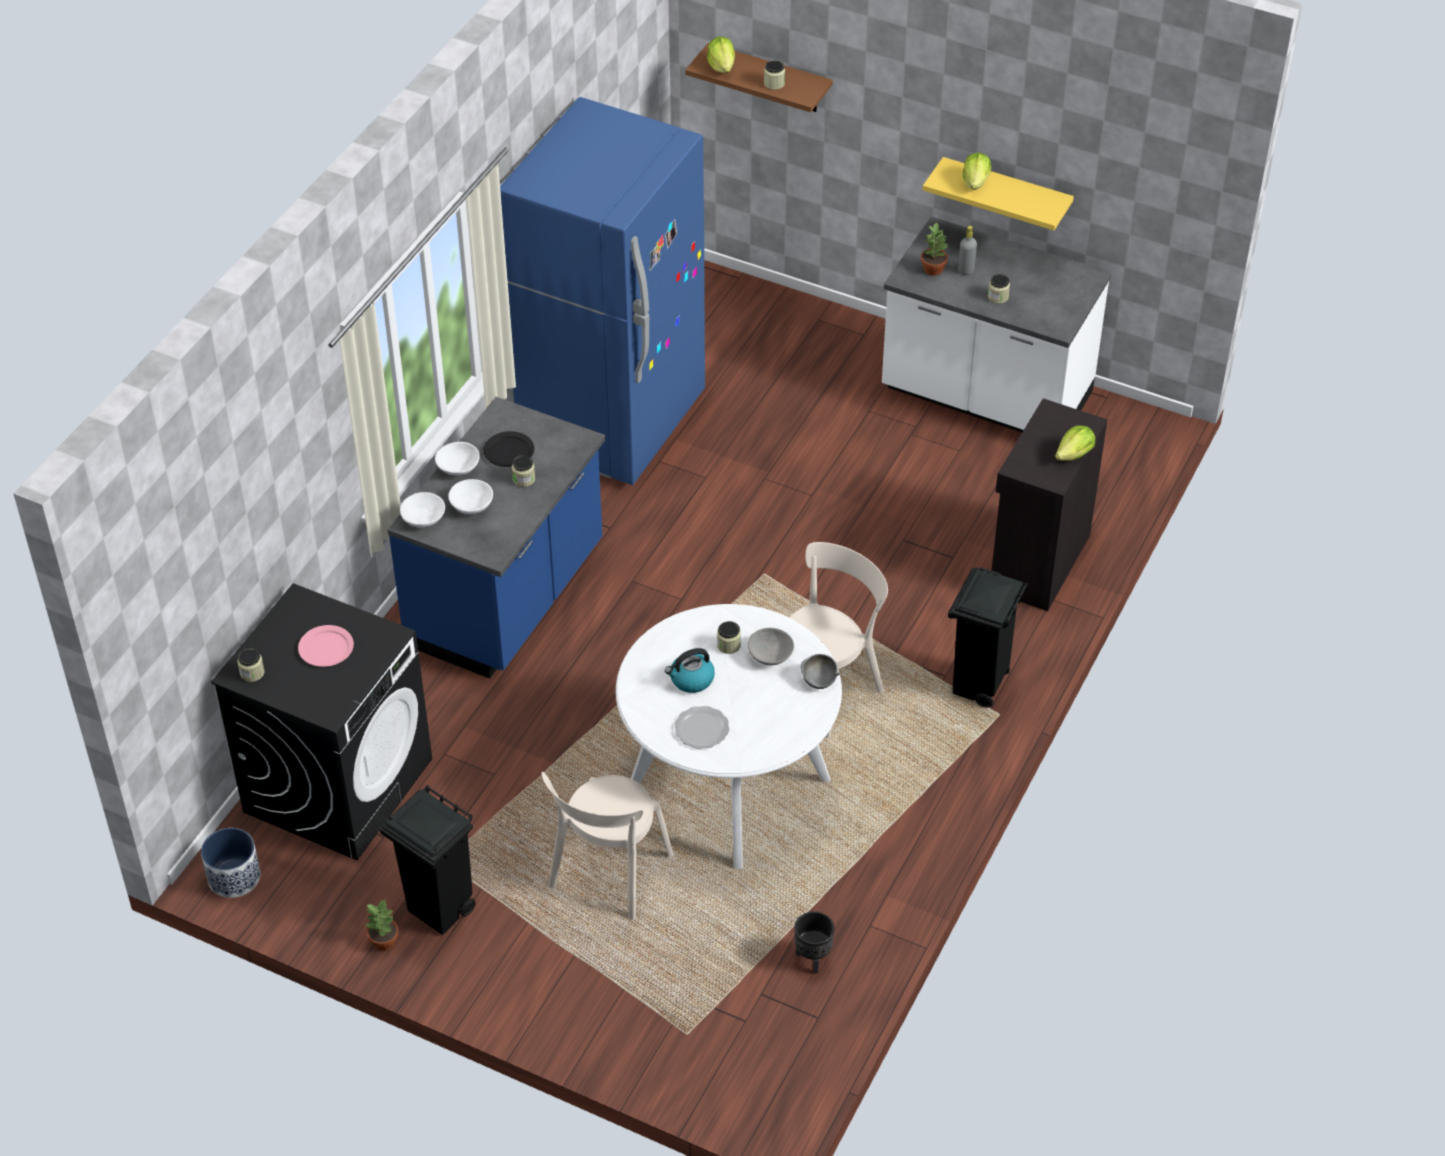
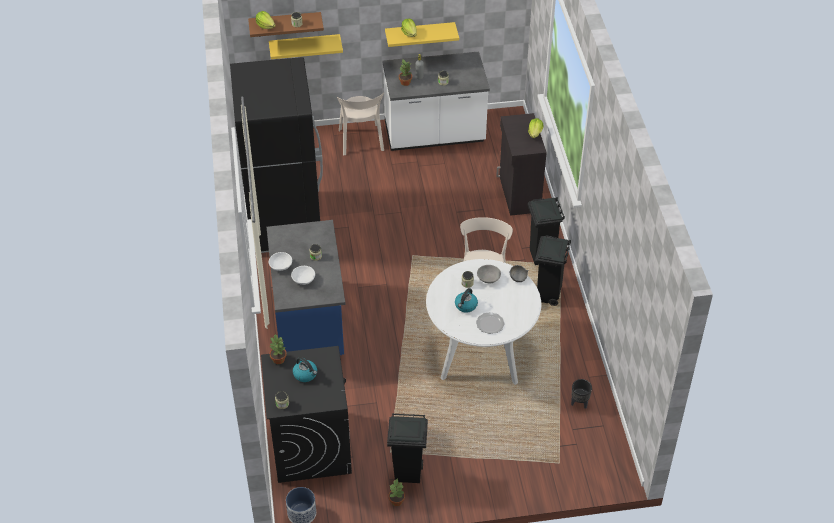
camera: 35 degrees left, 0 degrees up
(310, 604) = (279, 359): none -> potted plant
(326, 648) = (305, 374): pink plate -> kettle
(423, 519) = (287, 296): white bowl -> none
(509, 452) = (297, 248): black plate -> none
(608, 875) = (466, 417): beige chair -> beige chair (361, 142)
(613, 422) = (284, 222): blue fridge -> black fridge
(799, 133) = (305, 46): none -> yellow shelf
(927, 755) = (548, 295): none -> black trash can

